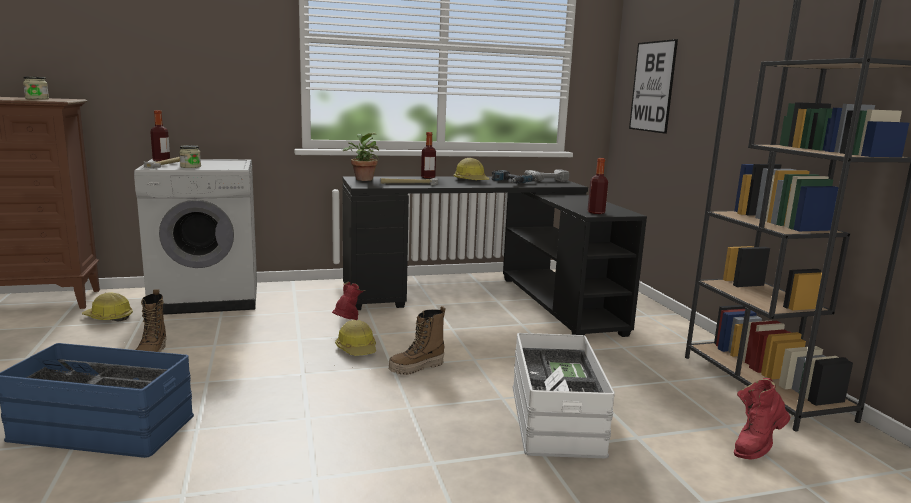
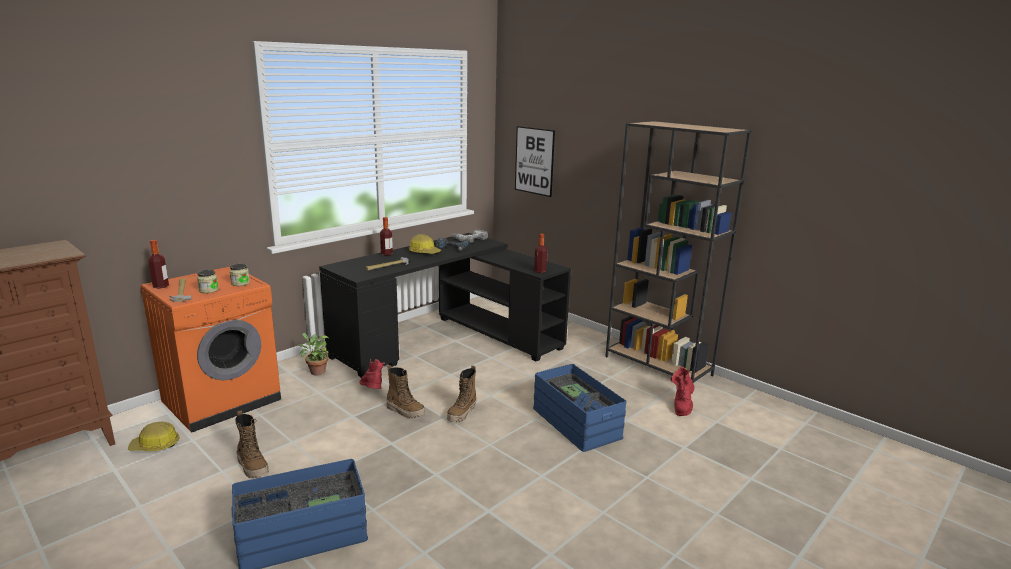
camera: 30 degrees left, 5 degrees up
(37, 99) = (38, 254): jar -> jar (240, 283)
(206, 299) = (223, 401): white washing machine -> orange washing machine
(357, 349) = (405, 411): hard hat -> boot
(362, 179) = (343, 267): potted plant -> potted plant (316, 372)
(557, 418) = (577, 422): white storage box -> blue storage box

